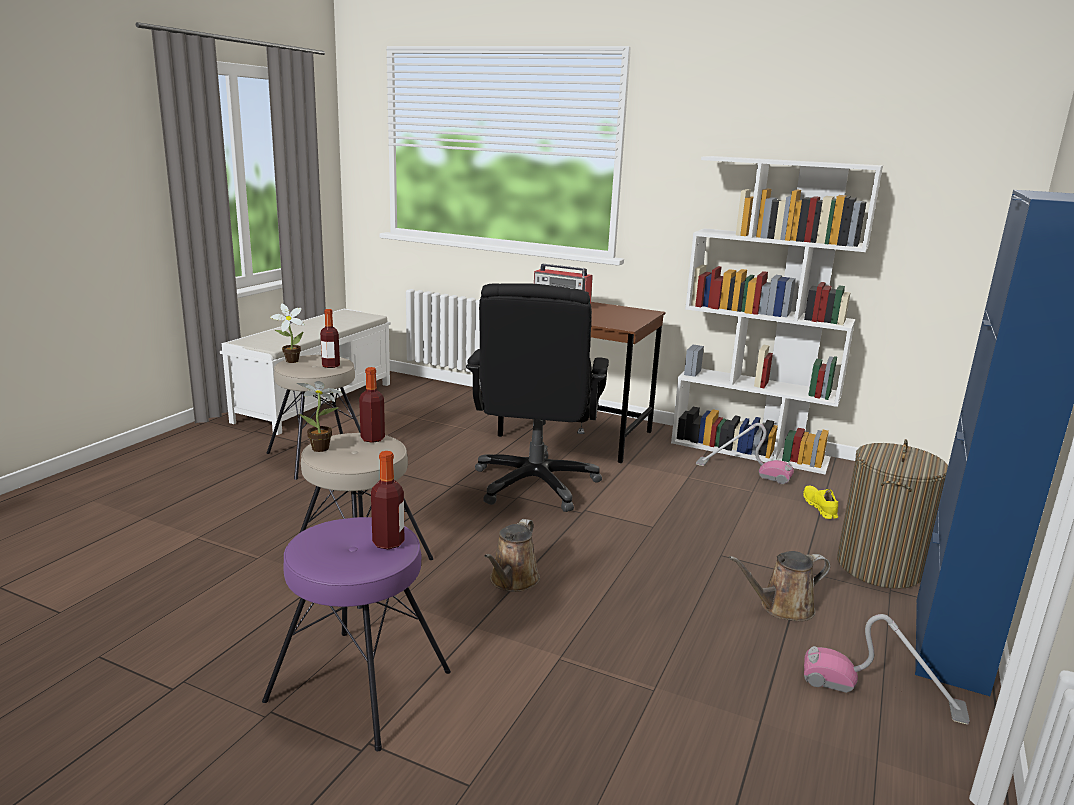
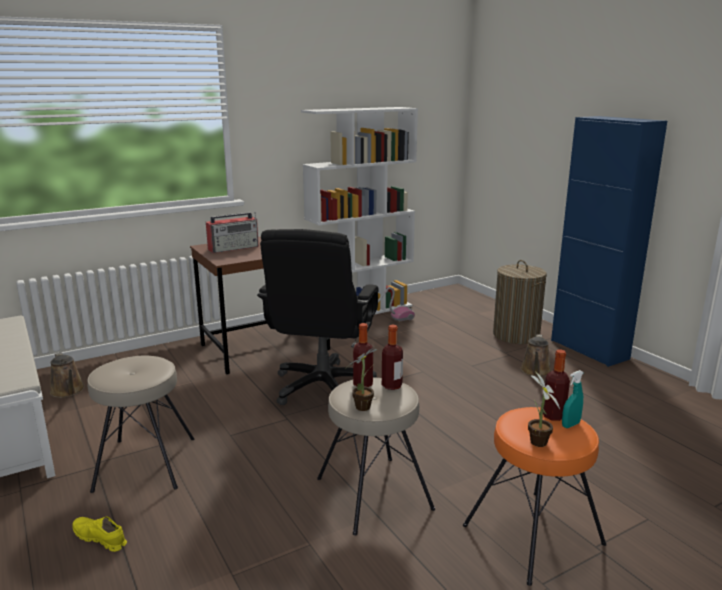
camera: 55 degrees left, 0 degrees up
(290, 361) = (107, 379): potted plant -> potted plant (537, 444)
(330, 366) = (154, 364): bottle -> bottle (391, 386)
(358, 687) = (534, 535): purple stool -> orange stool
(373, 556) = (570, 425): none -> turquoise spray bottle
(512, 581) = (447, 438): brown watering can -> brown watering can (68, 391)
(535, 484) = (323, 387): black office chair -> black office chair turned 60 degrees clockwise
(819, 507) = (446, 322): yellow shoe -> yellow shoe (100, 538)
(882, 693) = (617, 379): vacuum cleaner -> none

